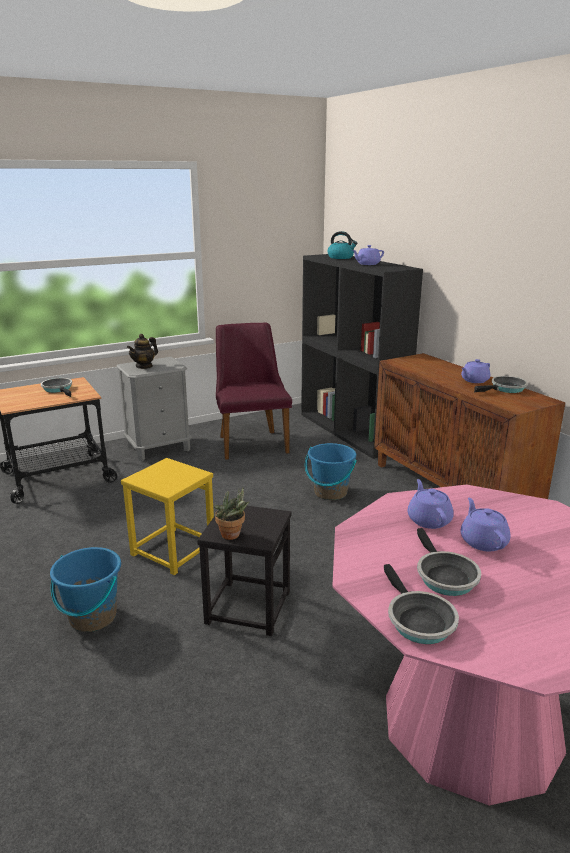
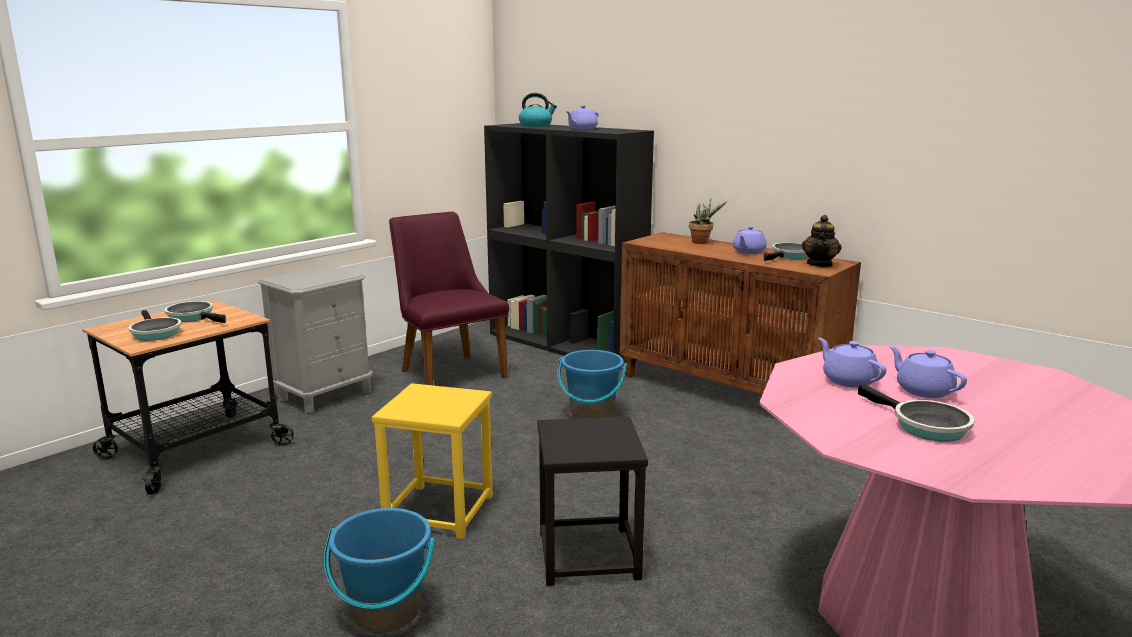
camera: 20 degrees left, 5 degrees down
(144, 366) = (303, 278): teapot -> teapot (820, 264)
(233, 536) = (585, 452): potted plant -> potted plant (702, 242)
(417, 620) = (947, 468): frying pan -> frying pan (155, 333)

